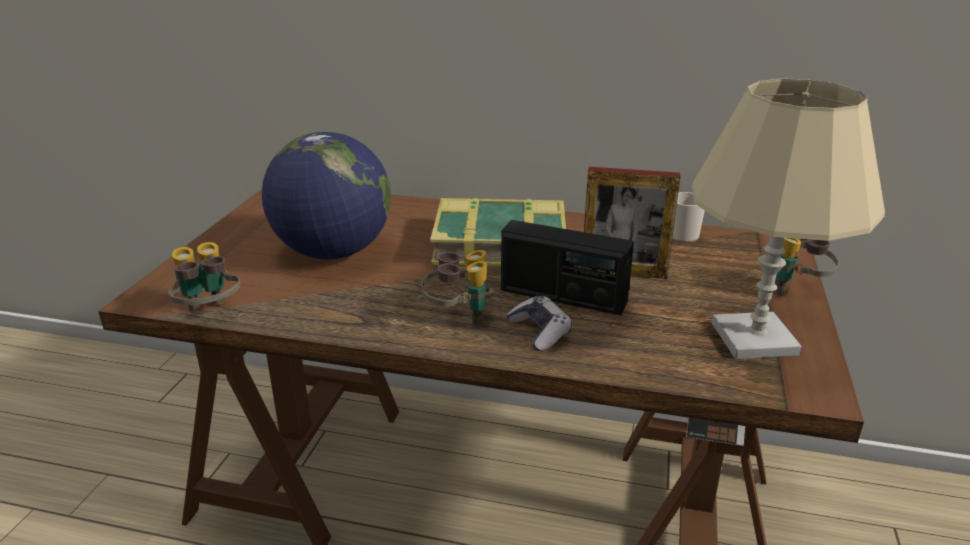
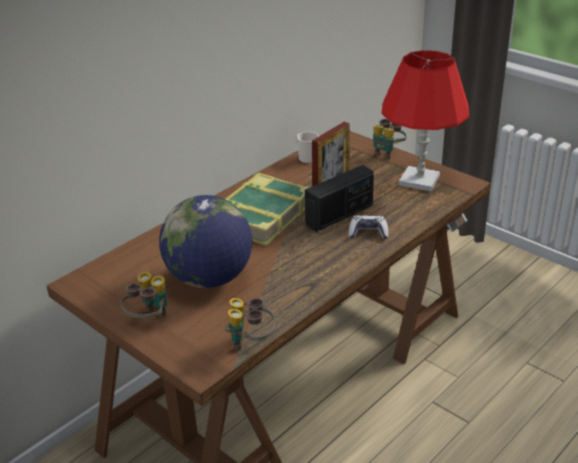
camera: 60 degrees left, 5 degrees up
(458, 317) = (333, 253): binoculars -> binoculars (149, 320)
(755, 339) = (419, 180): beige table lamp -> red table lamp

